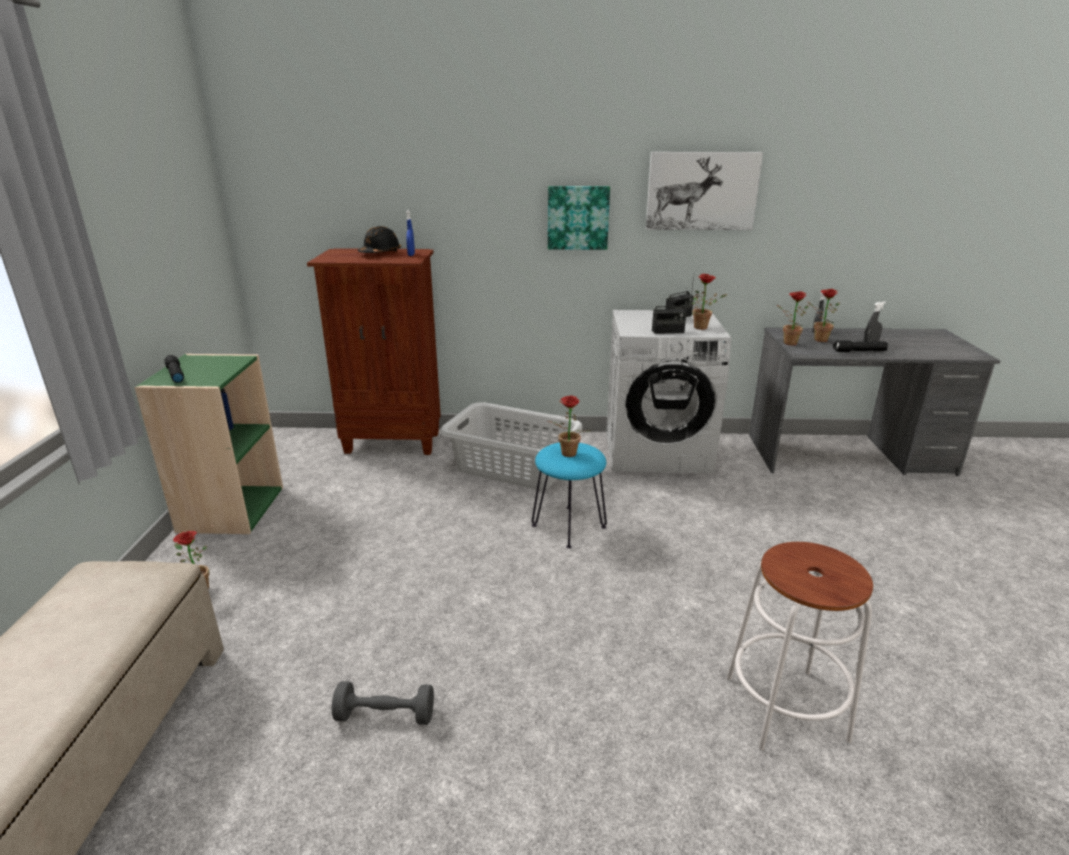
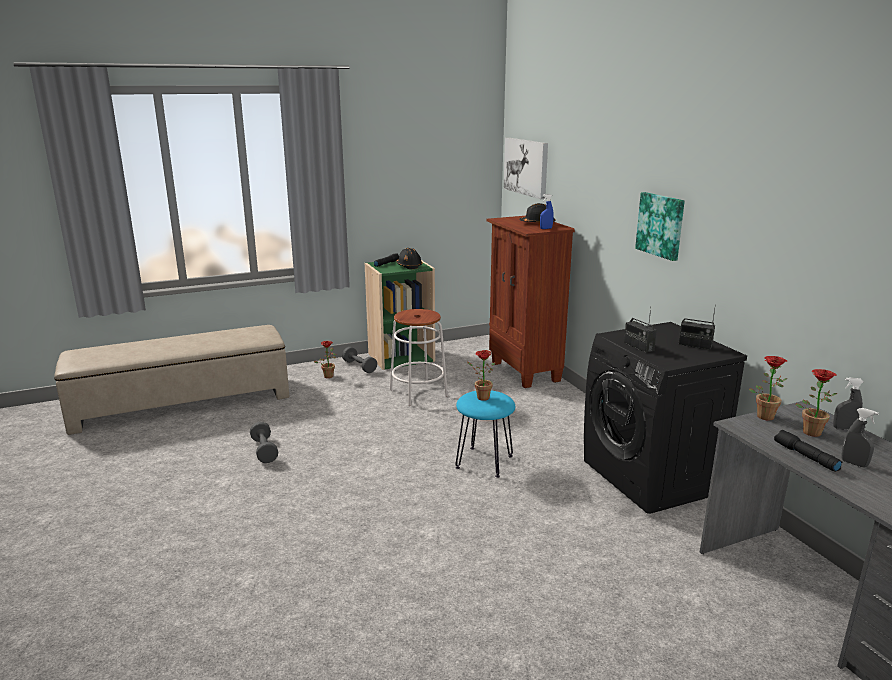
camera: 65 degrees right, 5 degrees down
(210, 551) = (359, 367): none -> grey dumbbell
(219, 365) = (409, 266): none -> black hard hat
(512, 467) = (544, 420): grey laundry basket -> none
(657, 455) = (650, 479): white washing machine -> black washing machine
(701, 191) = (756, 220): picture -> picture (526, 167)
(703, 327) = (677, 358): potted plant -> none
(785, 708) = (334, 592): white stool -> white stool (418, 393)

